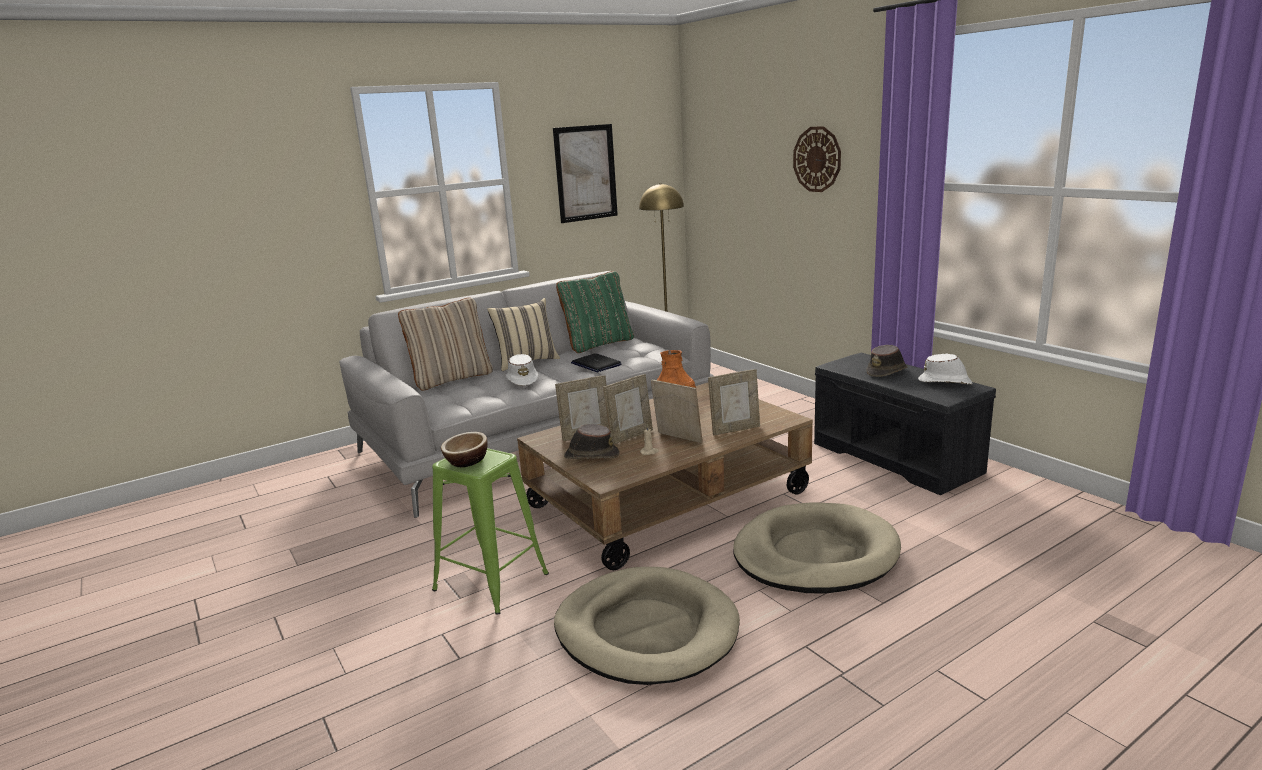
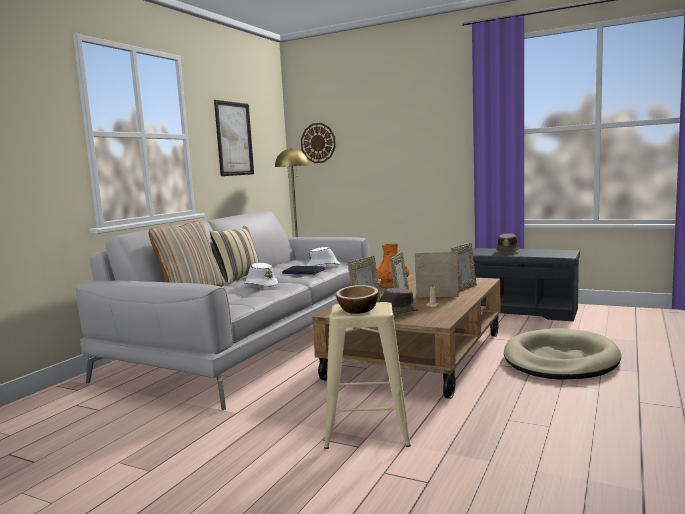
camera: 30 degrees left, 10 degrees down
(491, 582) = (368, 430): green stool -> beige stool
(598, 344) = (279, 264): green pillow -> none
(646, 631) = (534, 423): beige dog bed -> none
(817, 159) = (414, 125): wall clock -> wall clock (318, 143)
(945, 382) = (549, 251): white hat -> white hat (323, 266)

